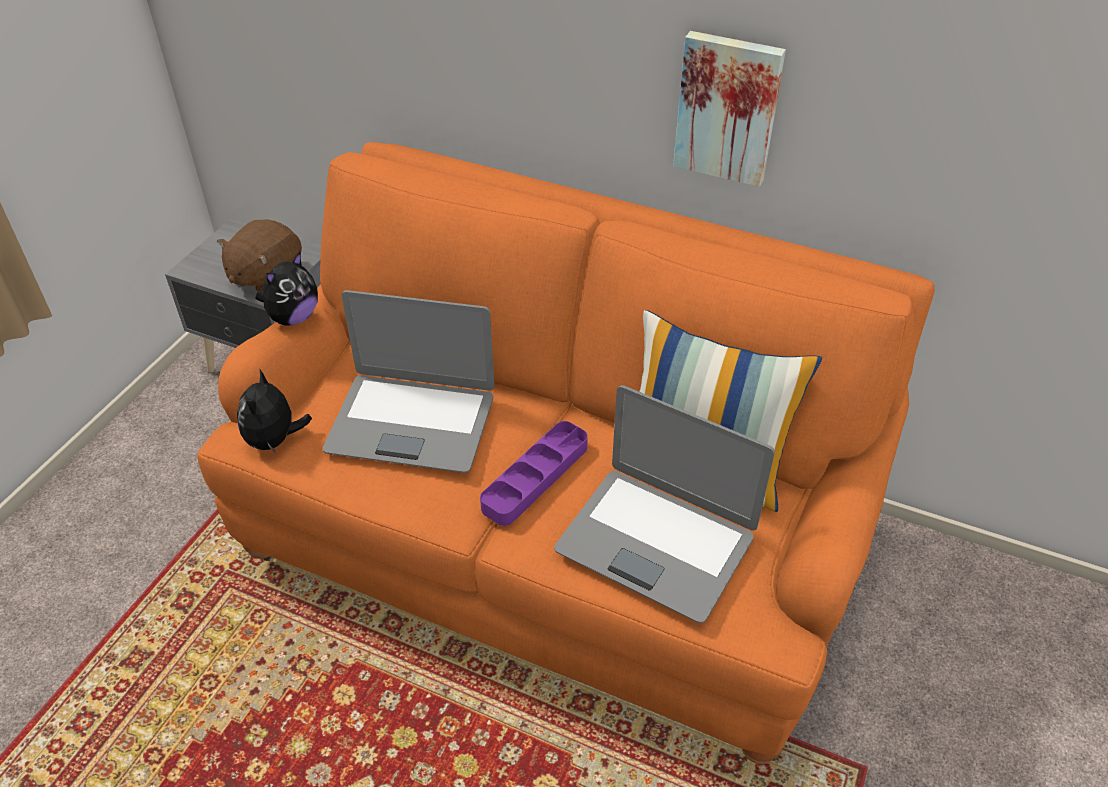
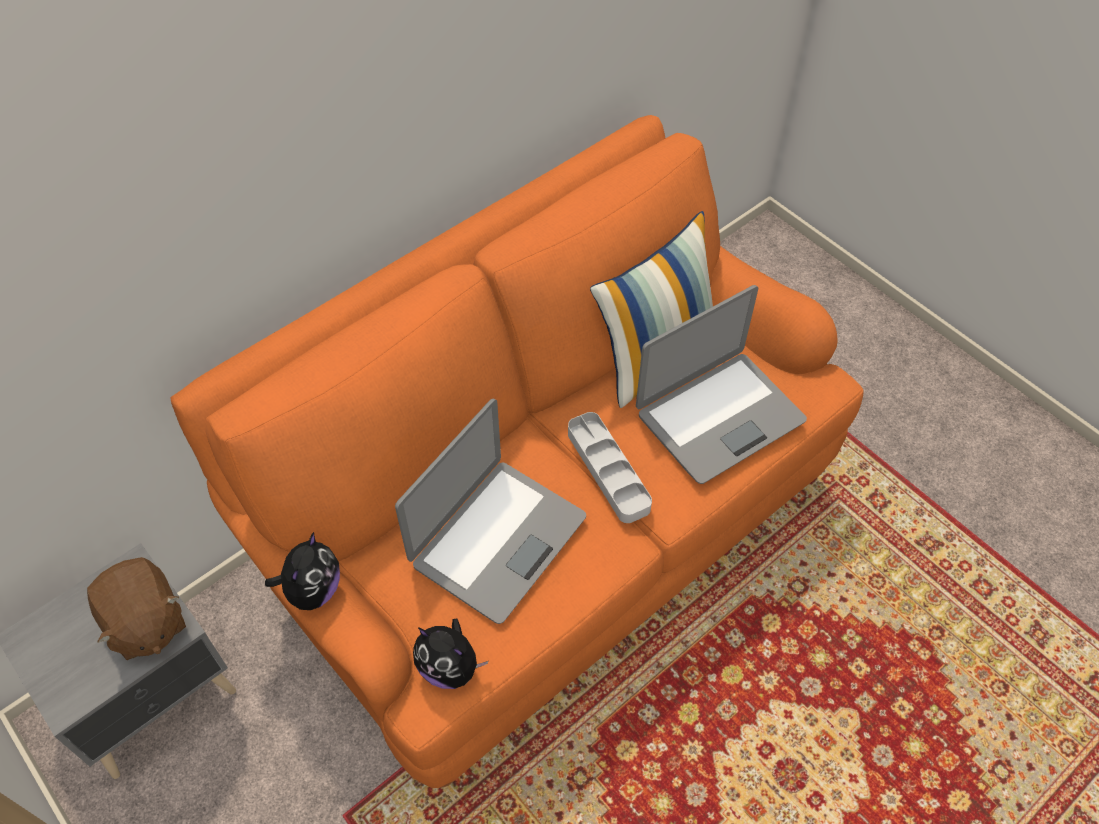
camera: 65 degrees left, 10 degrees up
(293, 317) = (312, 590): plush toy -> plush toy turned 45 degrees clockwise
(535, 477) = (608, 470): purple tray -> grey tray
(728, 108) = (483, 102): picture -> none

